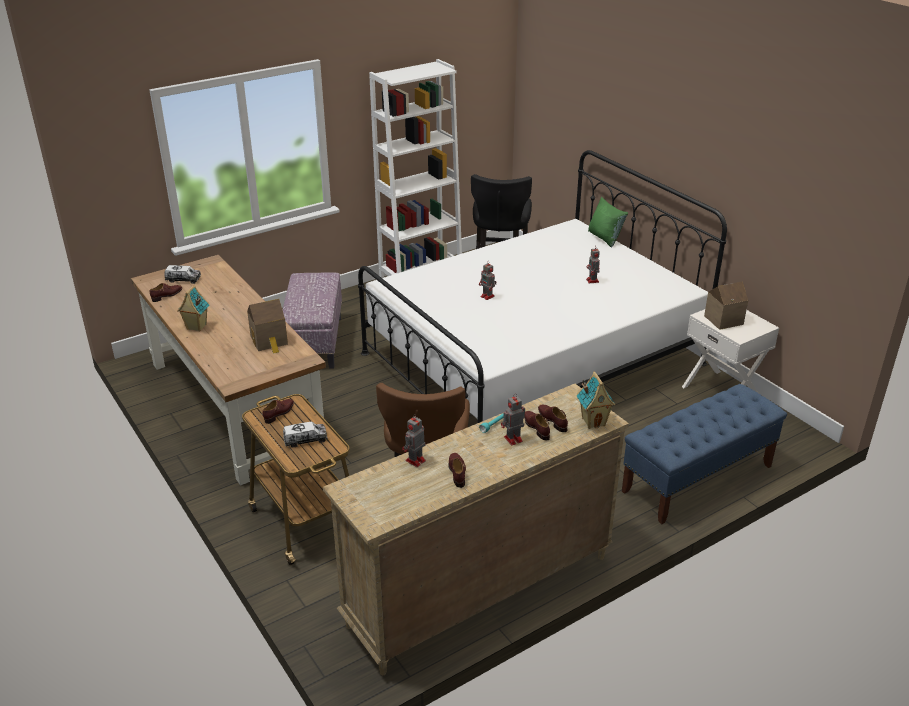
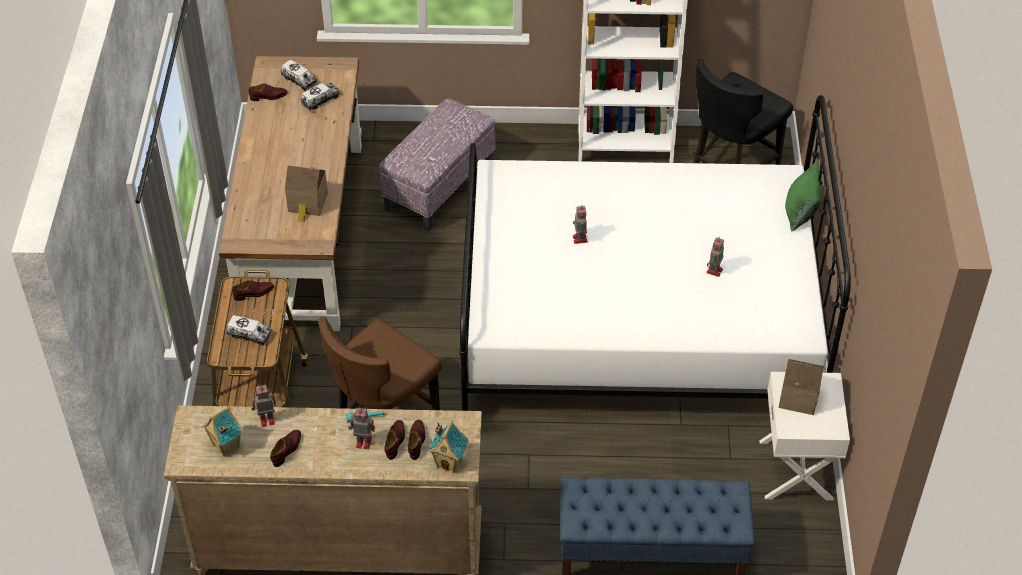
camera: 35 degrees right, 15 degrees up
(196, 327) = (261, 153): toy house -> toy house (225, 446)
(213, 284) = (320, 100): none -> toy truck

